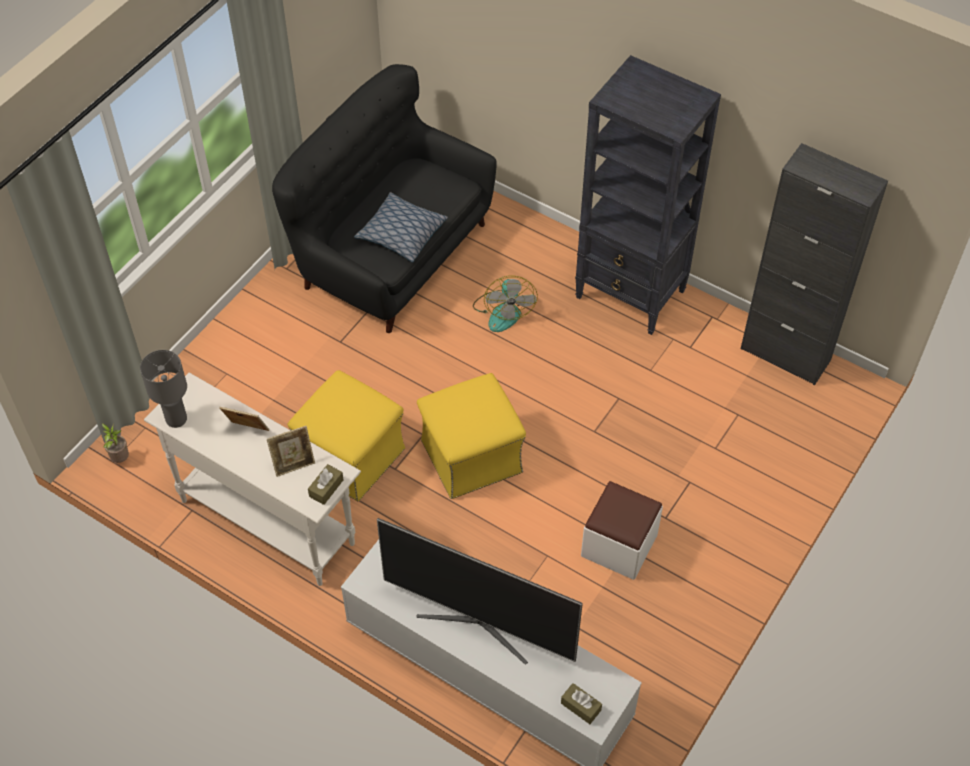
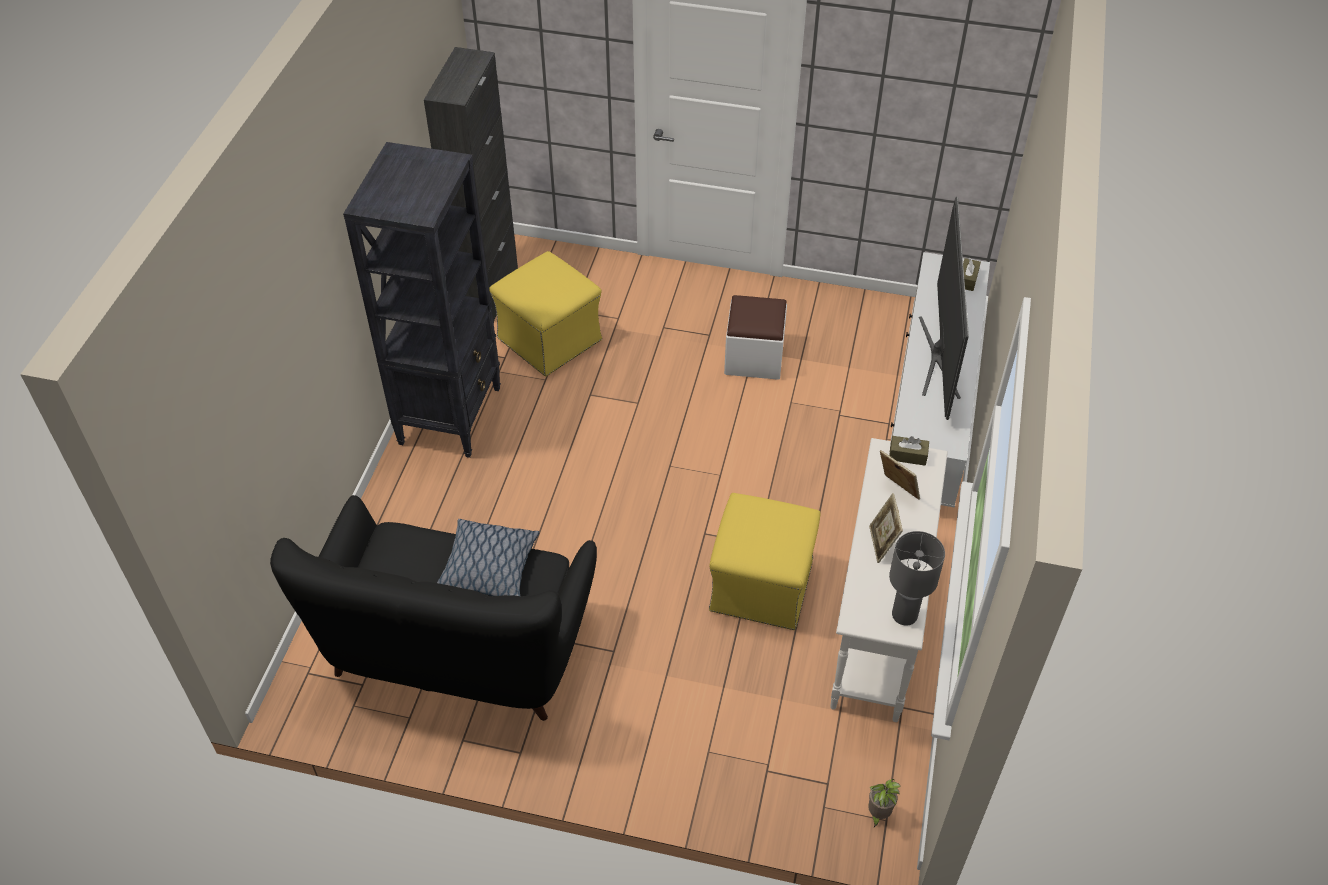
camera: 110 degrees left, 5 degrees down
(470, 457) = (713, 487): yellow ottoman -> yellow ottoman (550, 340)
(503, 311) = (511, 513): fan -> none

